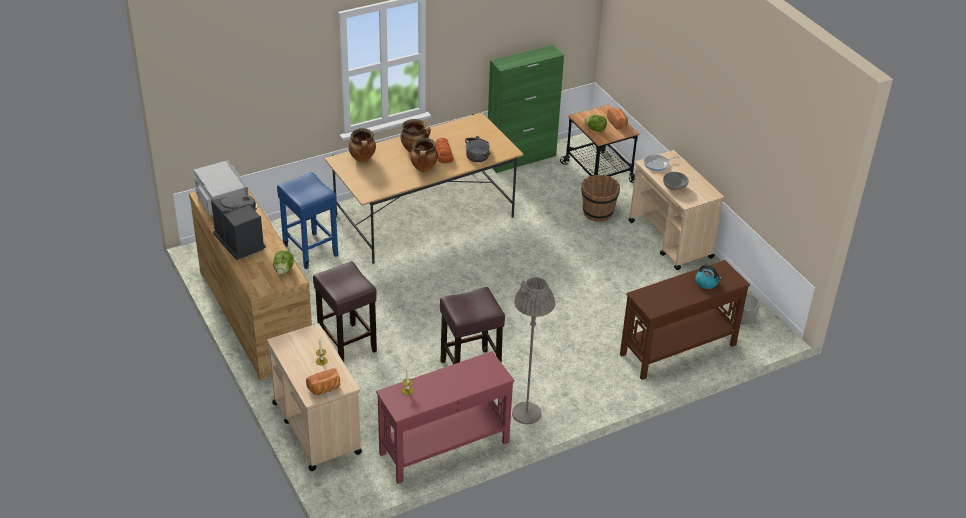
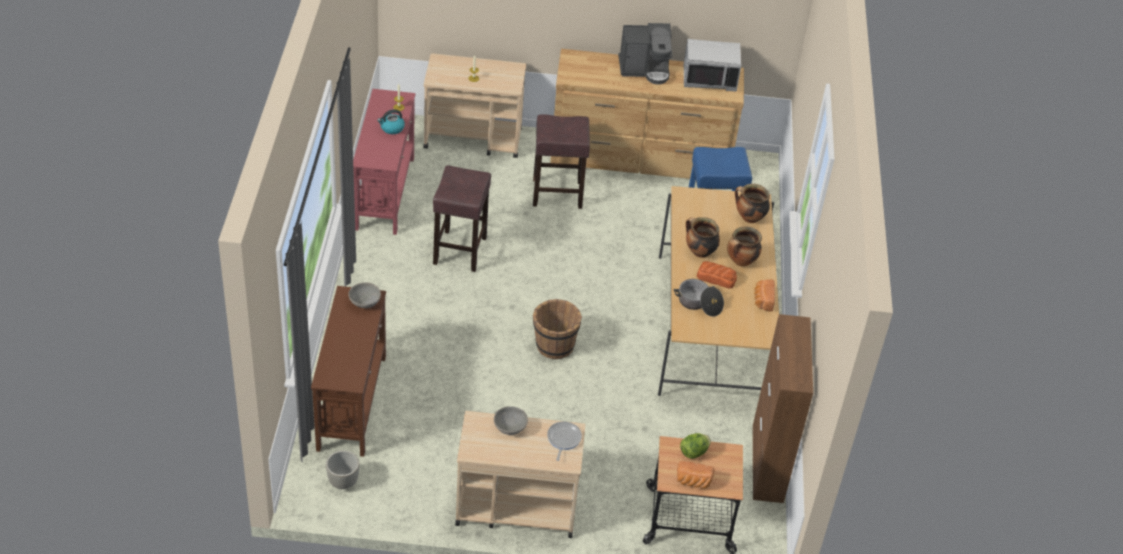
camera: 120 degrees right, 5 degrees up
(283, 270) = (584, 77): lettuce -> none
(325, 389) = (440, 68): bread -> bread (762, 300)
(521, 158) = (767, 463): green cabinet -> brown cabinet
(526, 413) = (375, 256): grey floor lamp -> none
(597, 213) = (612, 471): brown bucket -> brown bucket (554, 345)
(649, 297) = (365, 302): none -> grey bowl
(707, 283) = (343, 355): kettle -> kettle (392, 128)

